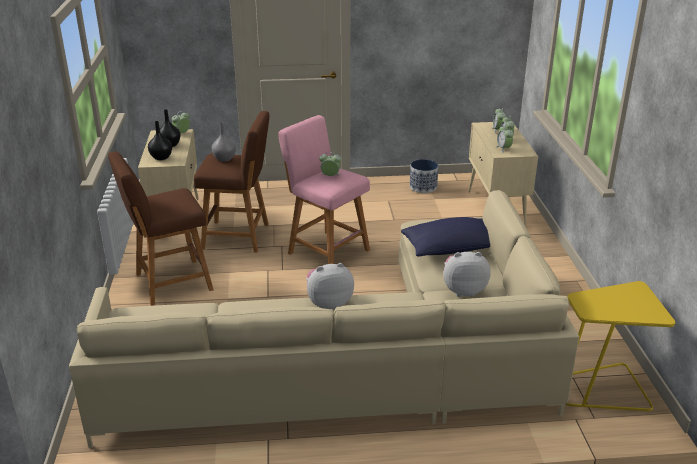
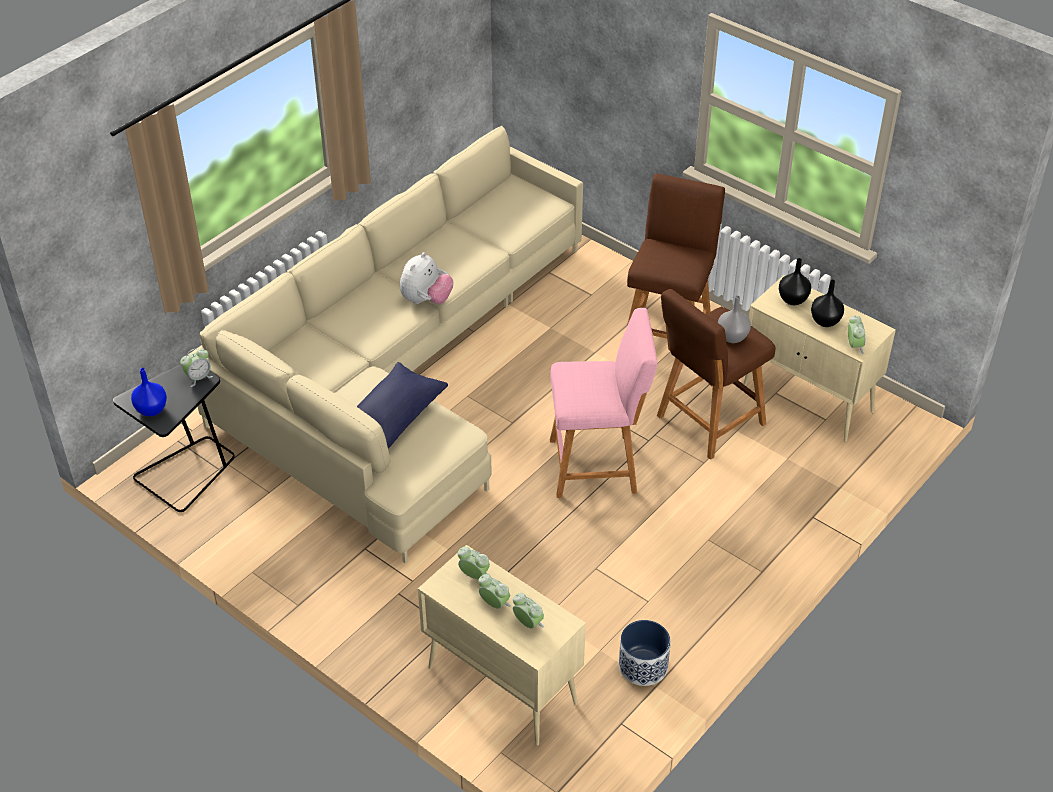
camera: 135 degrees right, 15 degrees up
(330, 176) = (591, 382): alarm clock -> alarm clock (198, 377)
(463, 290) = (333, 378): plush toy -> none
(601, 389) = (187, 472): yellow side table -> black side table
(642, 300) = (151, 409): none -> blue vase

